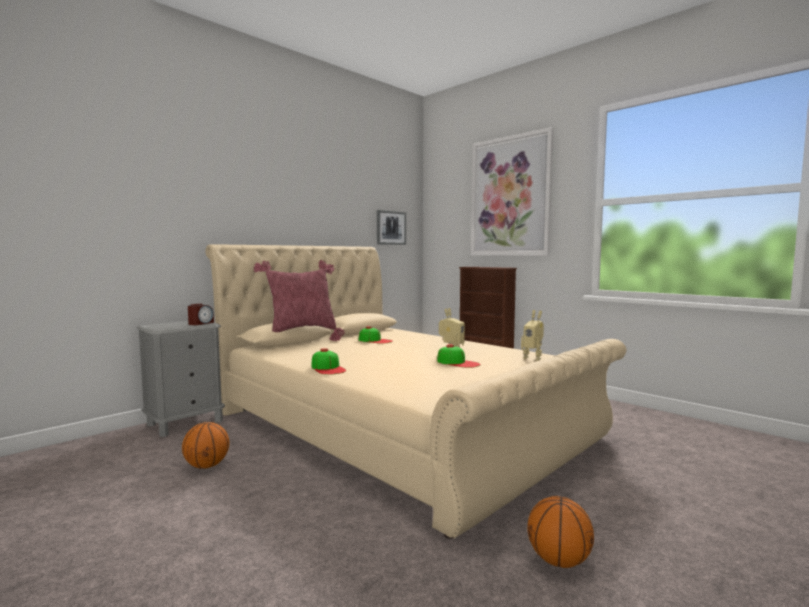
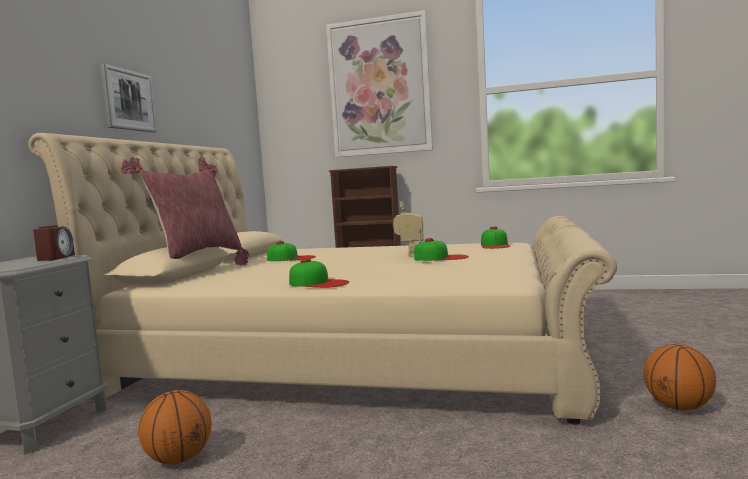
camera: 30 degrees left, 0 degrees up
(390, 228) = (232, 126): picture -> picture (128, 100)
(533, 358) = (495, 245): toy robot -> cap

